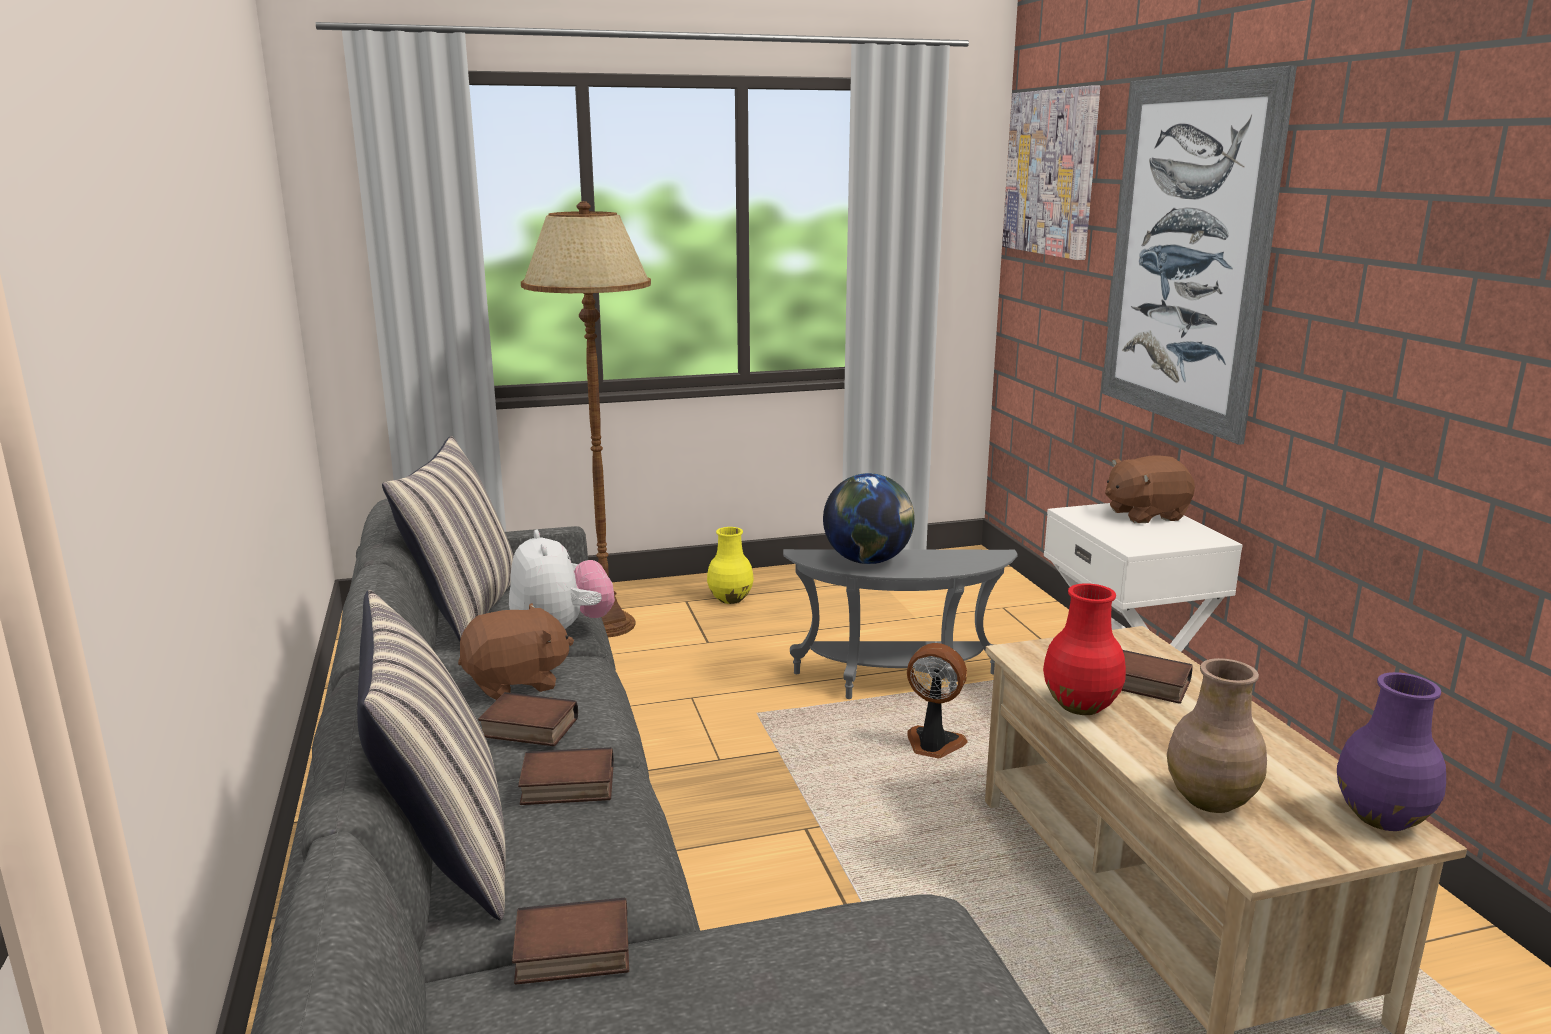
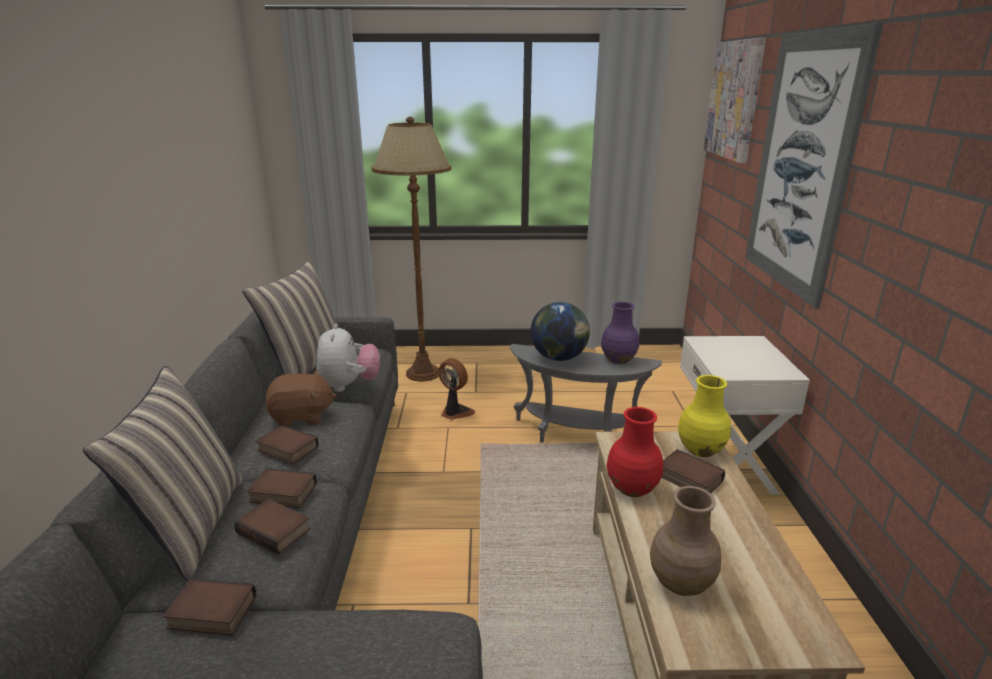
camera: 15 degrees right, 5 degrees up
(596, 833) = (276, 530): none -> book
(730, 599) = (502, 365): yellow vase -> yellow vase (700, 450)
(933, 745) = (579, 482): fan -> fan (455, 412)
(1145, 514) = (750, 348): brown plush toy -> none
(1381, 816) = (807, 623): purple vase -> purple vase (618, 359)

